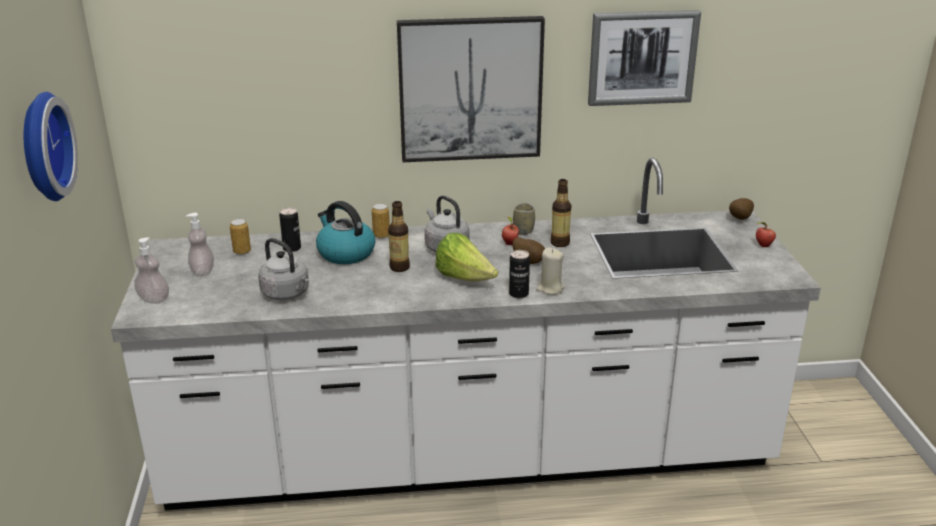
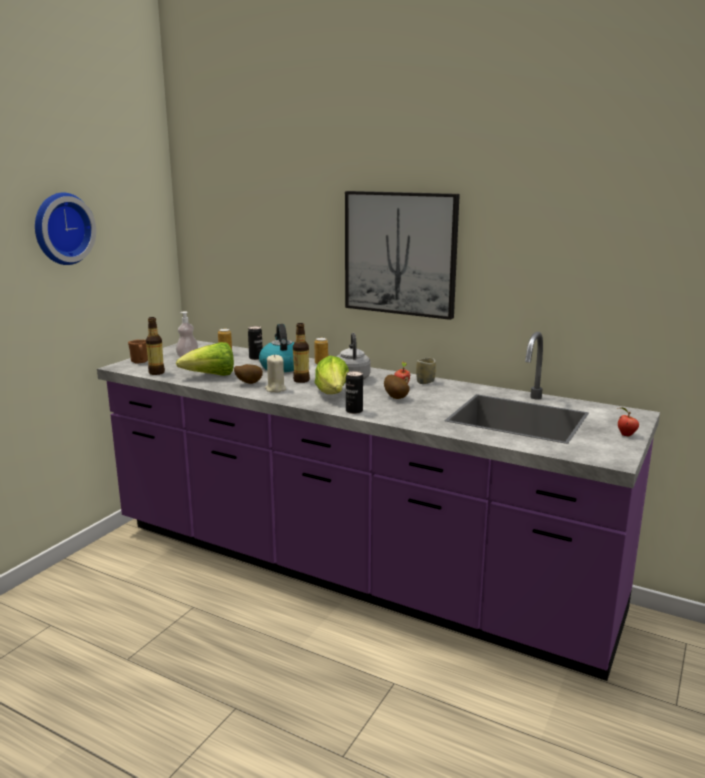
camera: 35 degrees right, 10 degrees down
(154, 299) = (140, 362): soap dispenser -> brown mug
(287, 294) = (211, 376): grey kettle -> lettuce
(468, 455) = (352, 570): white counter -> purple counter
(550, 288) = (383, 414): beige candle -> beige candle (275, 389)
(559, 243) = (440, 394): bottle -> bottle (156, 372)
(642, 57) = (548, 239): picture -> none
(738, 219) = (632, 414): potato -> potato (248, 383)

